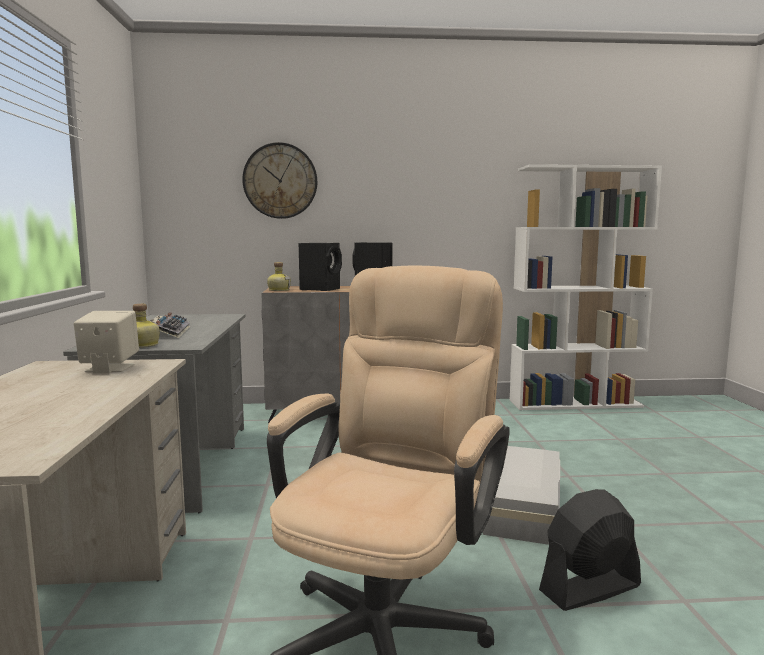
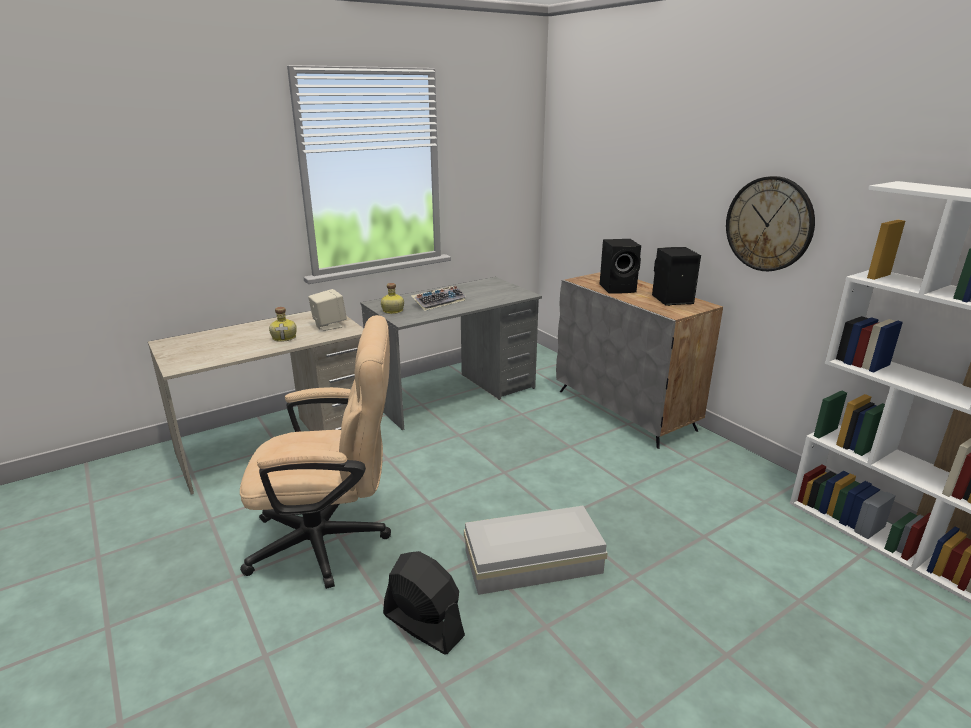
camera: 60 degrees right, 15 degrees up
(279, 290) = (584, 280): bottle -> bottle (285, 337)
(280, 181) = (631, 166): wall clock -> wall clock (769, 224)

